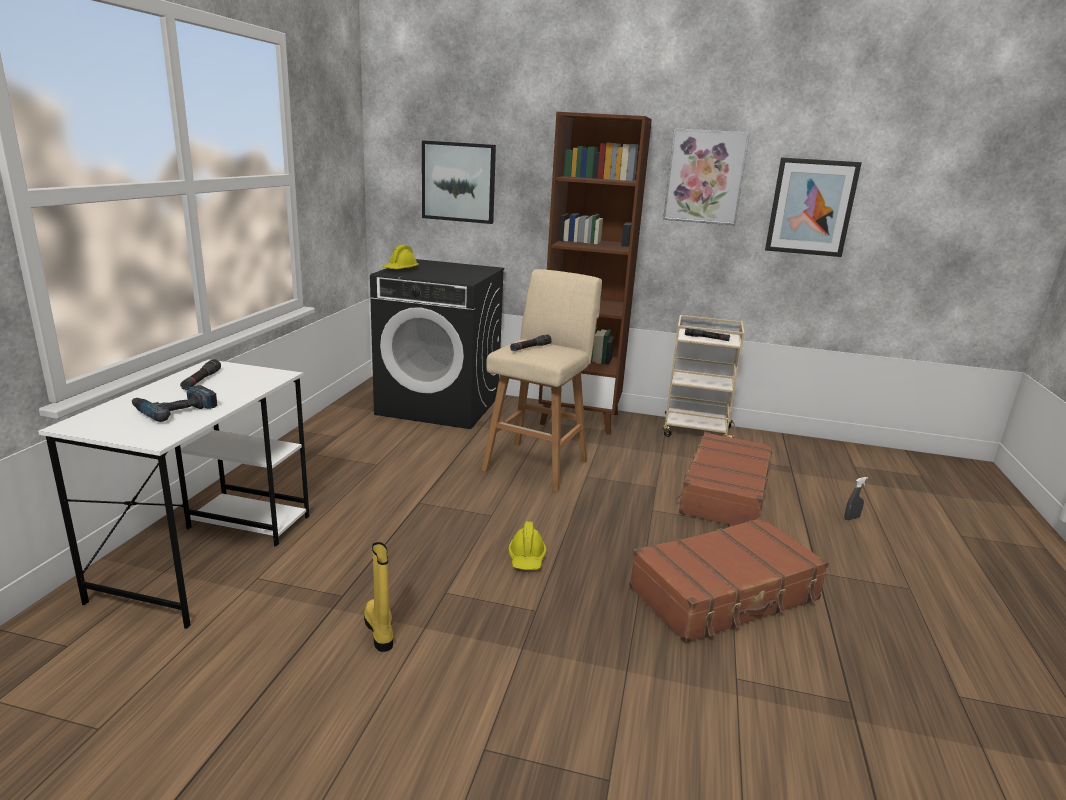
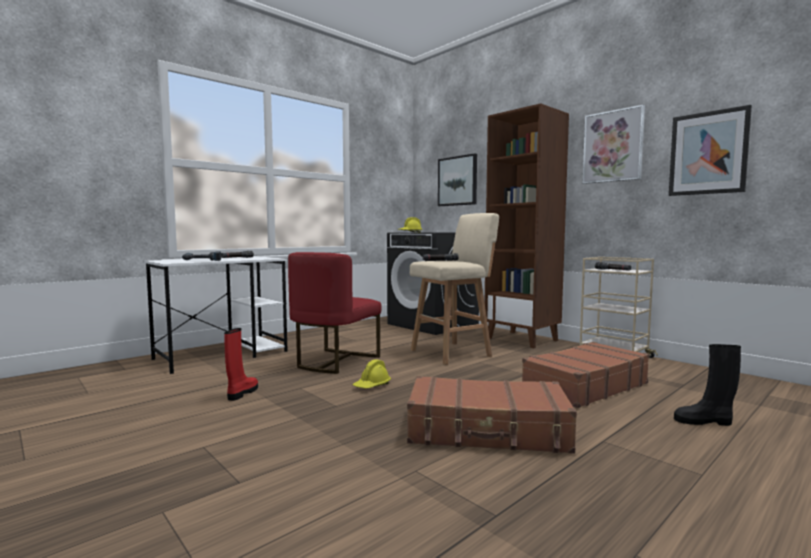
camera: 35 degrees right, 15 degrees down
(380, 630) = (242, 393): yellow boot -> red boot
(415, 522) = (335, 361): none -> red chair
(851, 518) = (704, 421): grey spray bottle -> black boot

